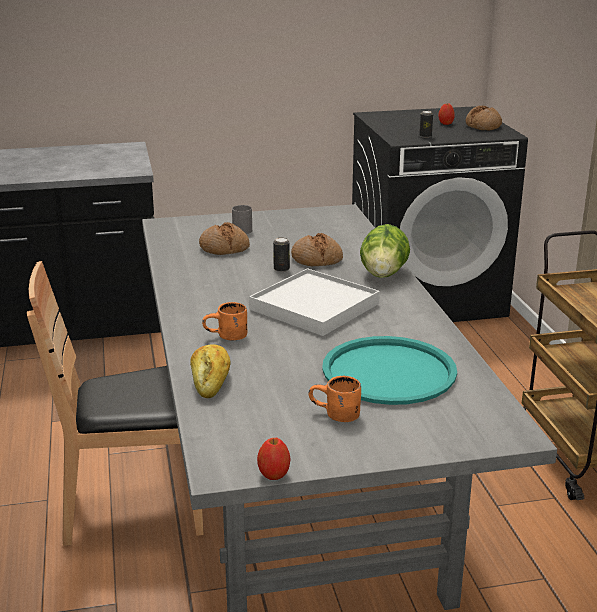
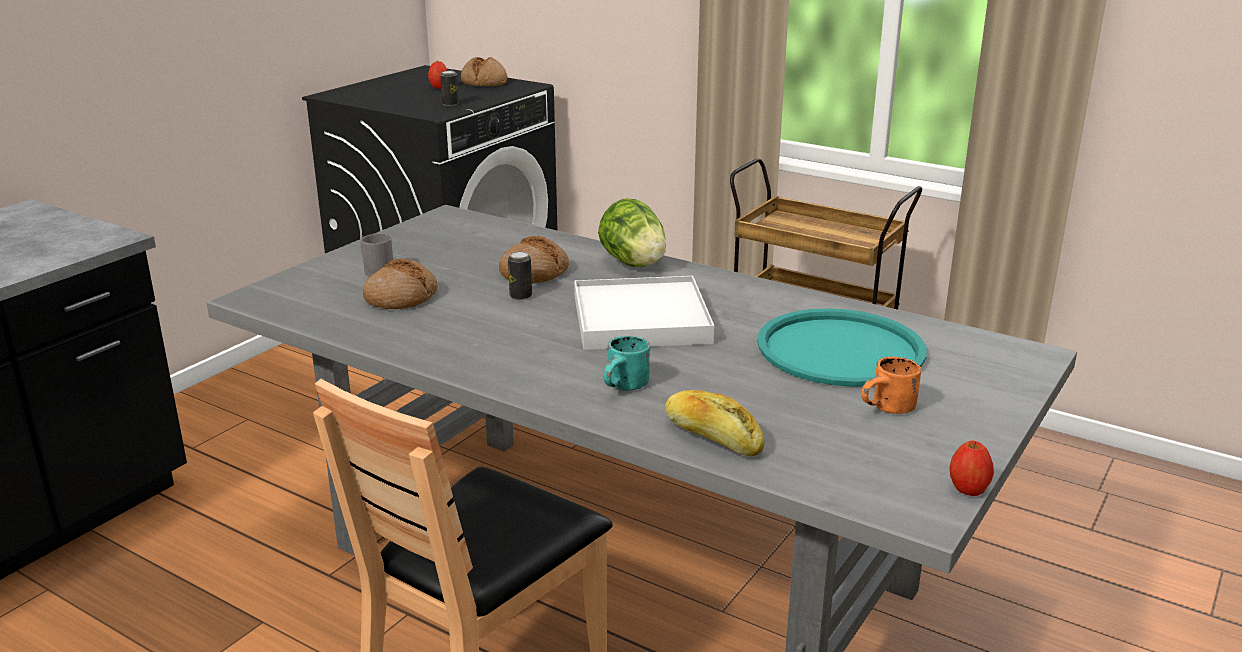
camera: 45 degrees left, 0 degrees up
(227, 337) = (627, 387): orange mug -> turquoise mug

